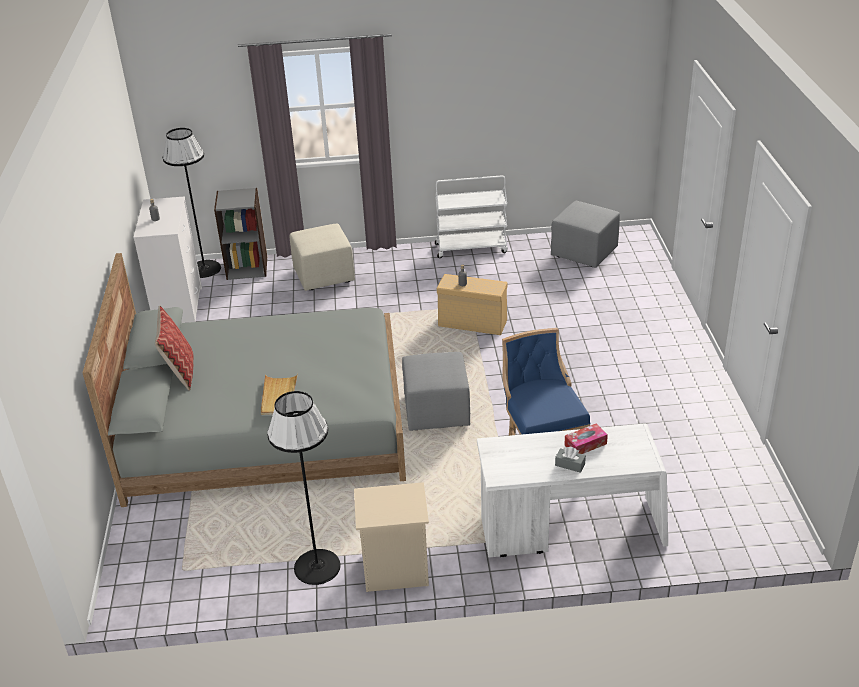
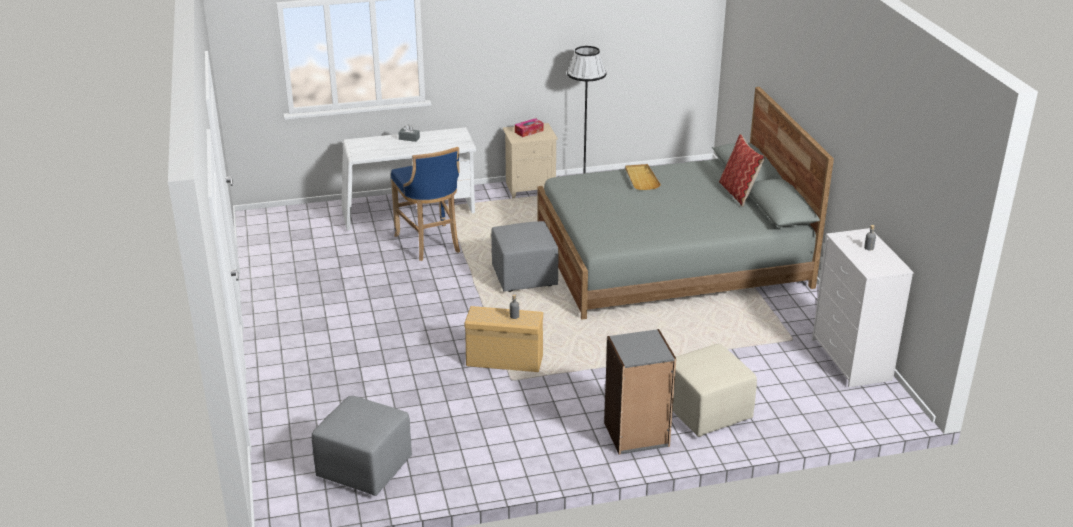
camera: 170 degrees right, 5 degrees down
(204, 269) = (870, 414): black floor lamp -> none
(247, 267) = (815, 419): grey bookcase -> grey bookcase (636, 435)
(471, 248) = (523, 469): white cart -> none
(585, 444) = (397, 148): tissue box -> tissue box (529, 131)

